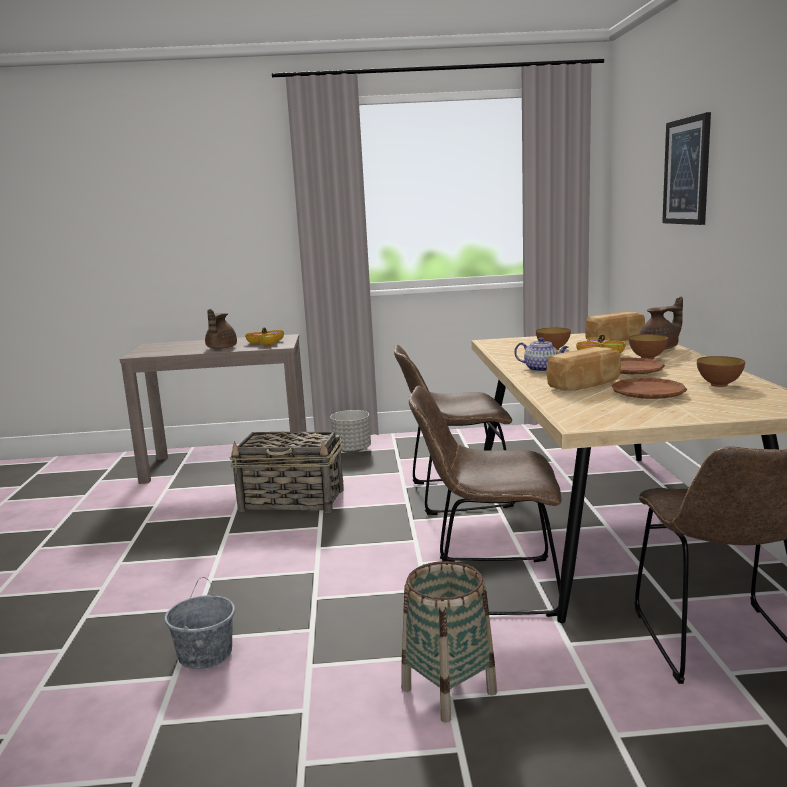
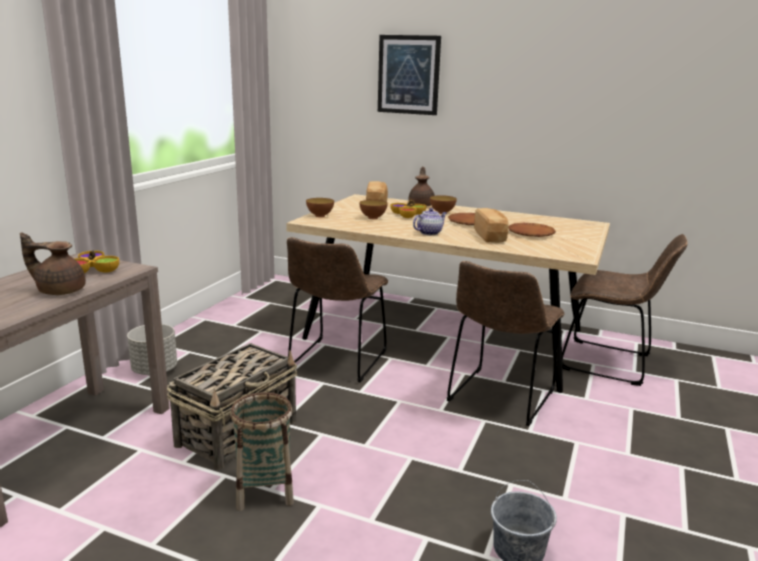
camera: 65 degrees left, 5 degrees up
(220, 348) = (60, 291): brown teapot -> brown teapot turned 150 degrees clockwise
(448, 690) = (620, 451): basket -> basket (264, 490)
(719, 385) = (530, 221): bowl -> bowl (320, 216)

